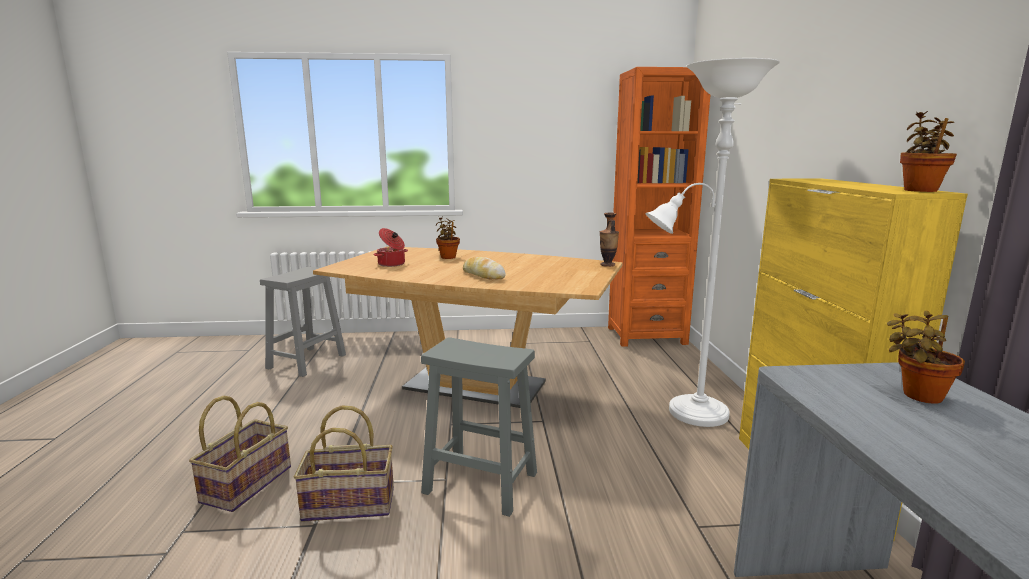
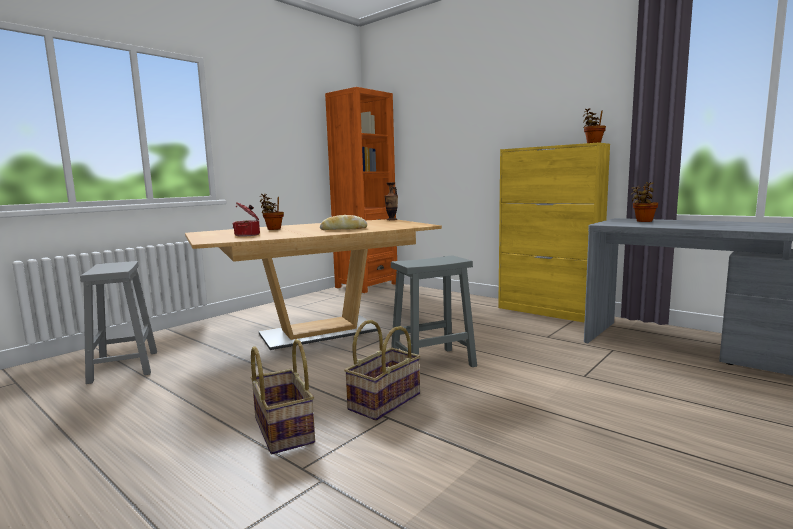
camera: 45 degrees left, 5 degrees down
(691, 413) = (461, 306): white floor lamp -> none

